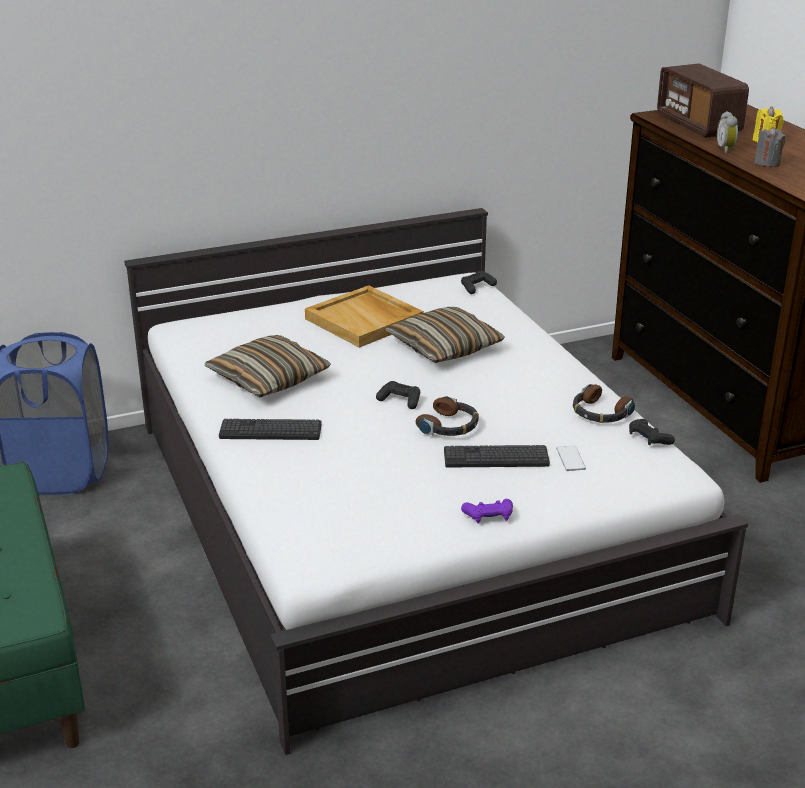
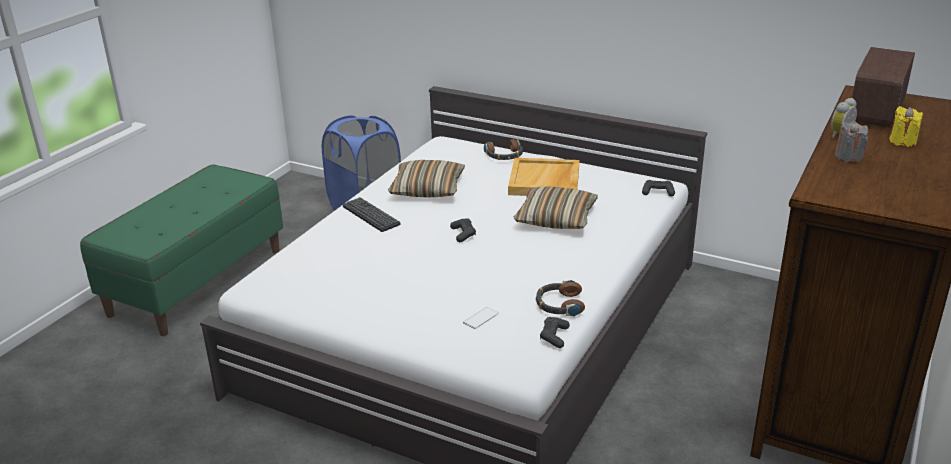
camera: 50 degrees right, 0 degrees up
(449, 426) = (457, 262): headphones -> headphones (504, 155)
(488, 516) = (370, 319): purple game controller -> none
(496, 458) = (443, 293): keyboard -> none

